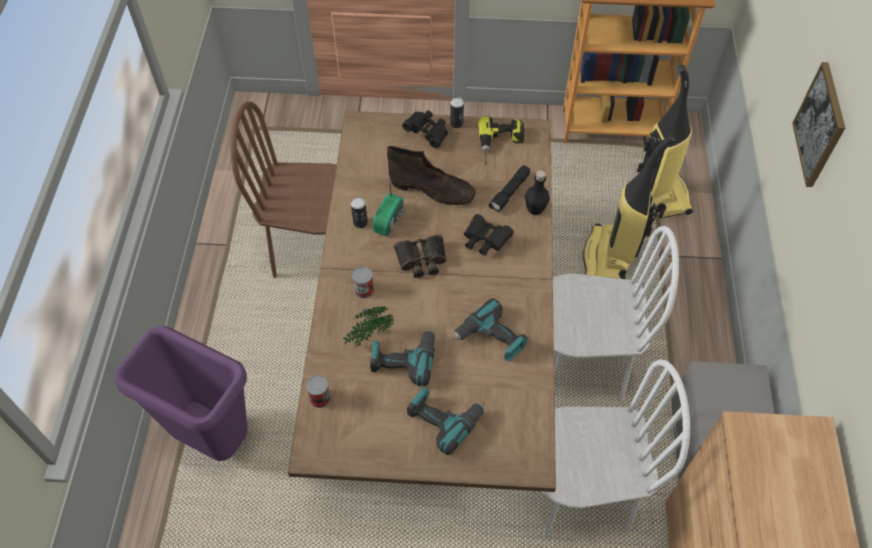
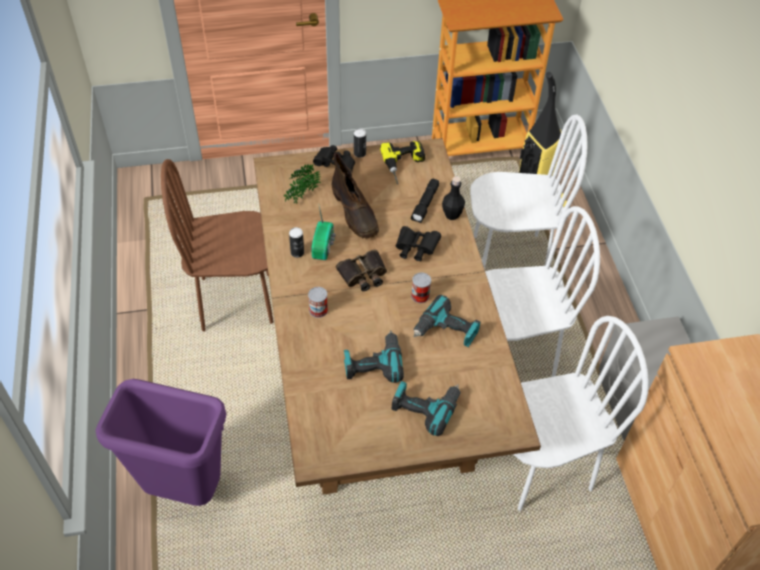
camera: 15 degrees left, 5 degrees down
(320, 398) = (306, 411): can -> can (420, 295)
(368, 336) = (335, 349): potted plant -> potted plant (301, 196)
(432, 189) = (355, 213): brown boot -> brown boot turned 60 degrees clockwise
(609, 257) = (508, 259): vacuum cleaner -> white chair
(820, 125) = (687, 97): picture -> none

